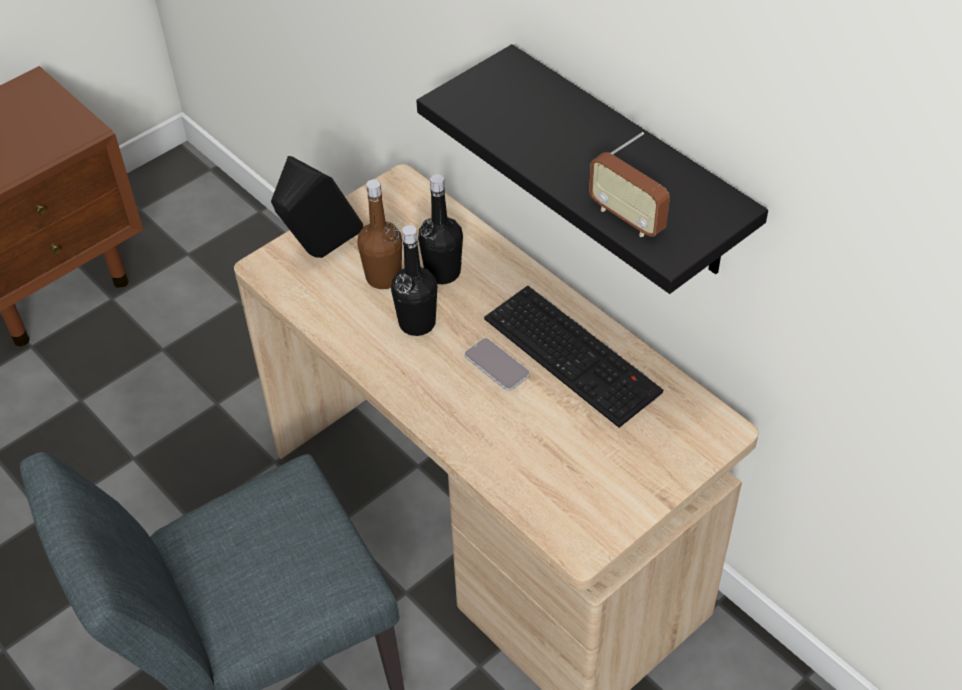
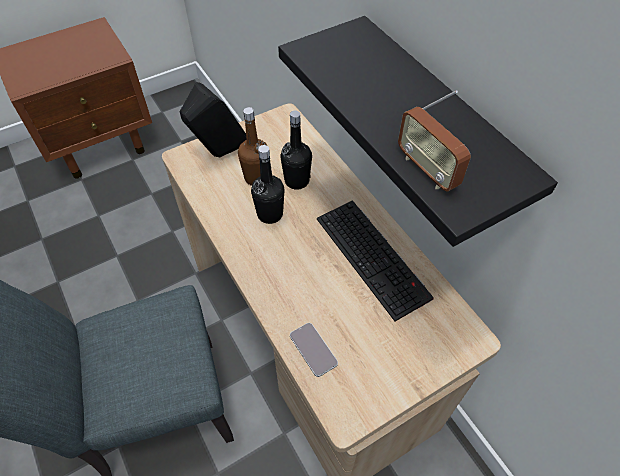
camera: 10 degrees right, 5 degrees up
(497, 365) = (317, 255): phone -> phone (313, 349)

